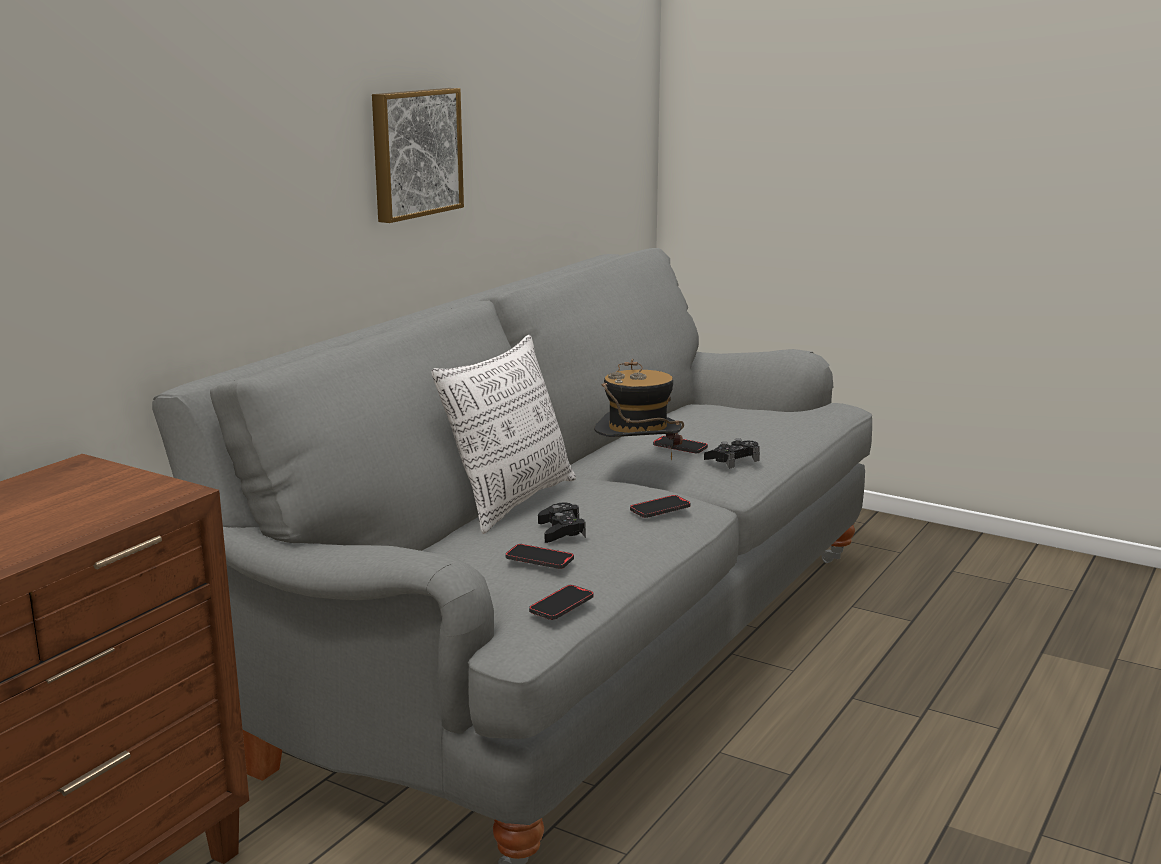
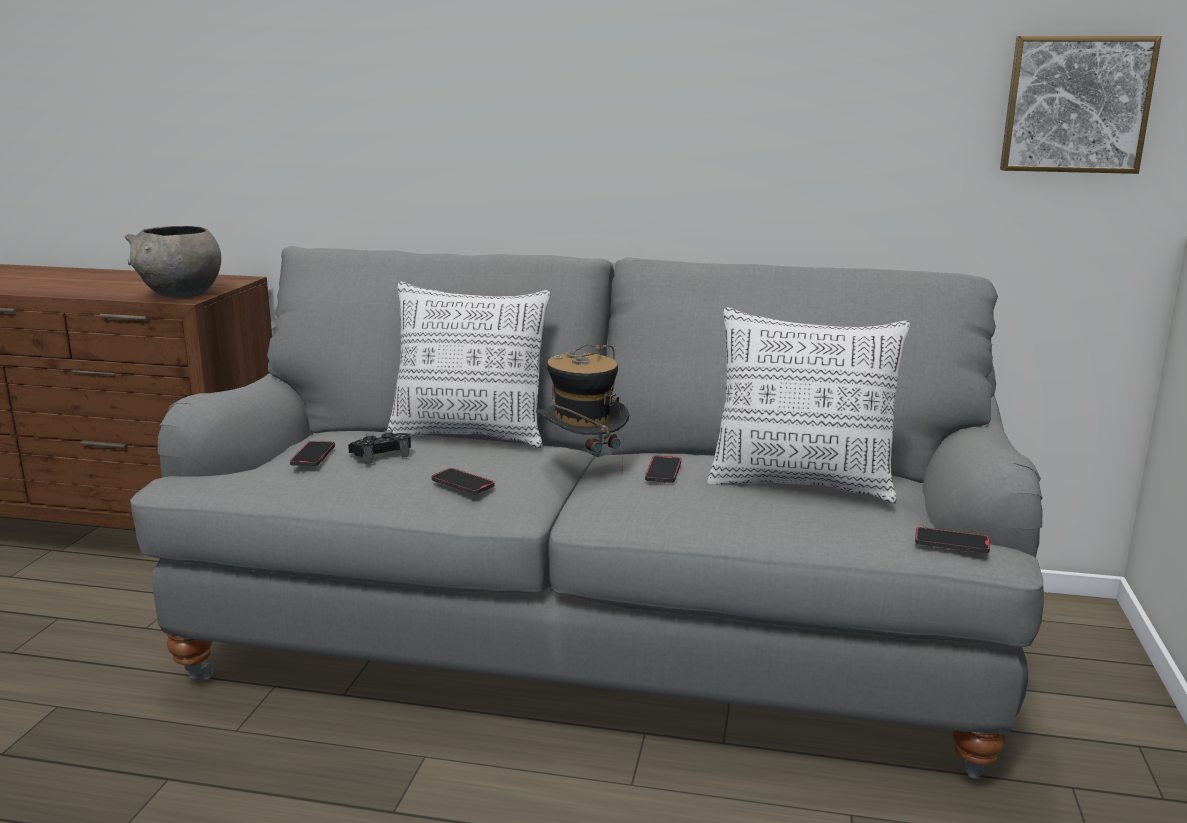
camera: 70 degrees right, 0 degrees up
(141, 495) = (180, 294): none -> grey bowl
(414, 153) = (639, 110): picture -> picture (1075, 104)
(561, 605) = (234, 481): phone -> phone (951, 543)
(728, 419) = (801, 485): none -> pillow
(732, 460) = (646, 500): black game controller -> none

